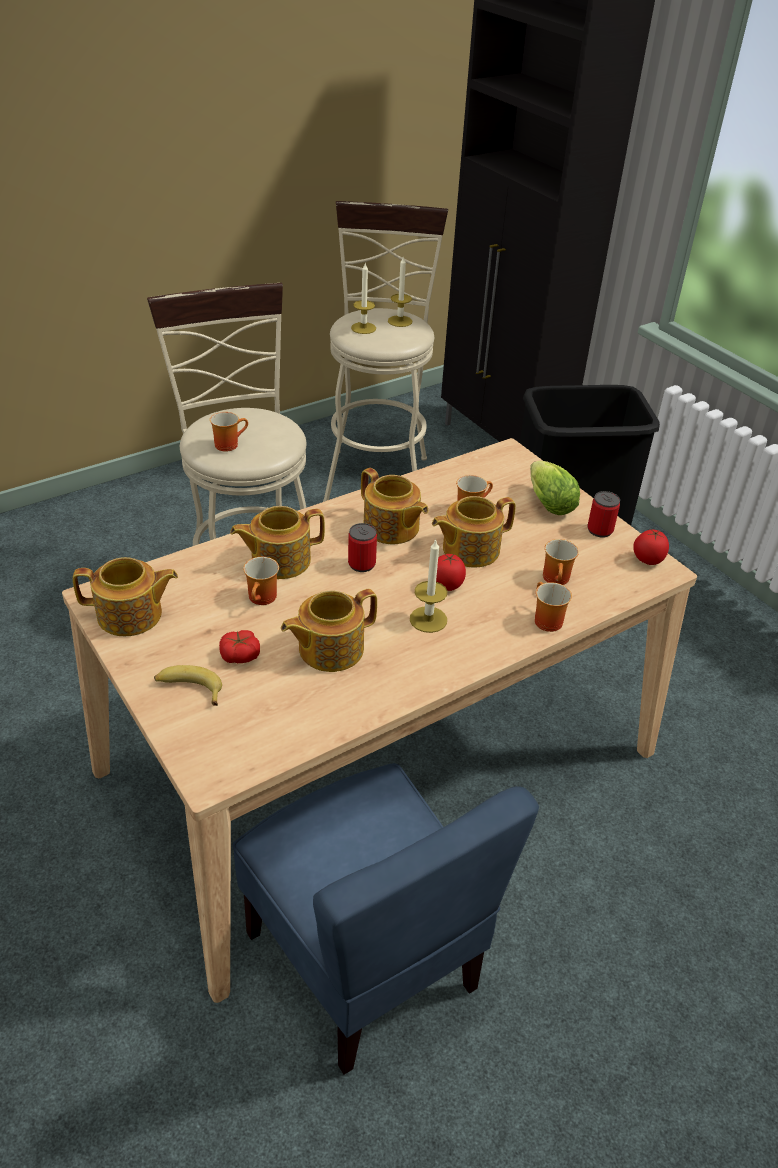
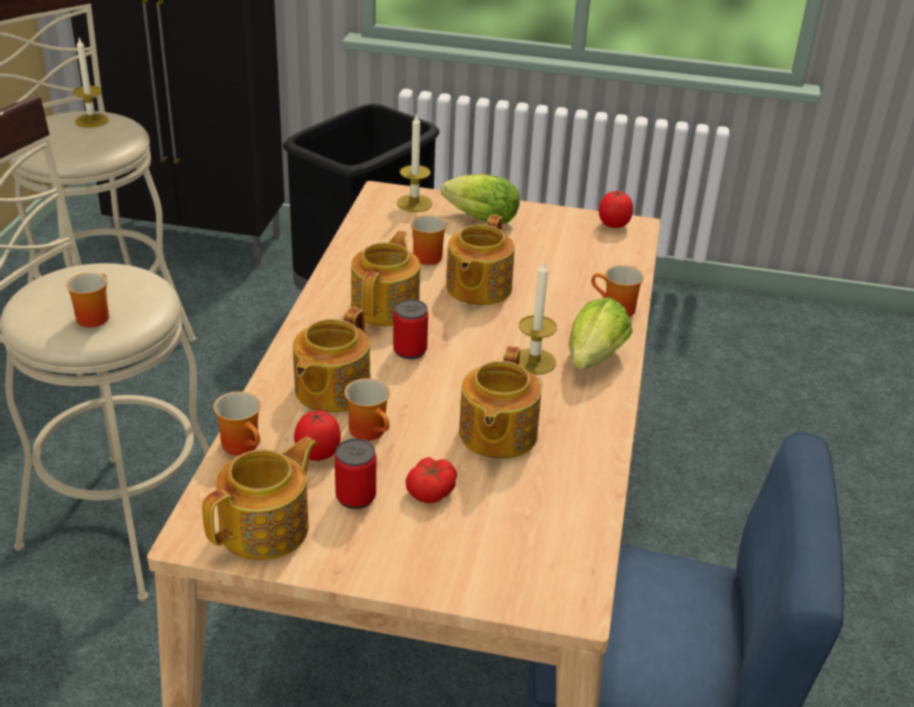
camera: 45 degrees left, 5 degrees down
(189, 689) = (433, 550): banana -> none
(363, 328) = (61, 142): candle -> candle (414, 203)
(391, 528) = (386, 306): teapot -> teapot turned 75 degrees counterclockwise
(446, 586) = (505, 327): tomato -> tomato (317, 455)
(468, 644) = (592, 361): none -> lettuce
(558, 579) = (577, 274): mug -> mug (245, 445)
(600, 530) = (548, 220): can -> can (355, 497)

